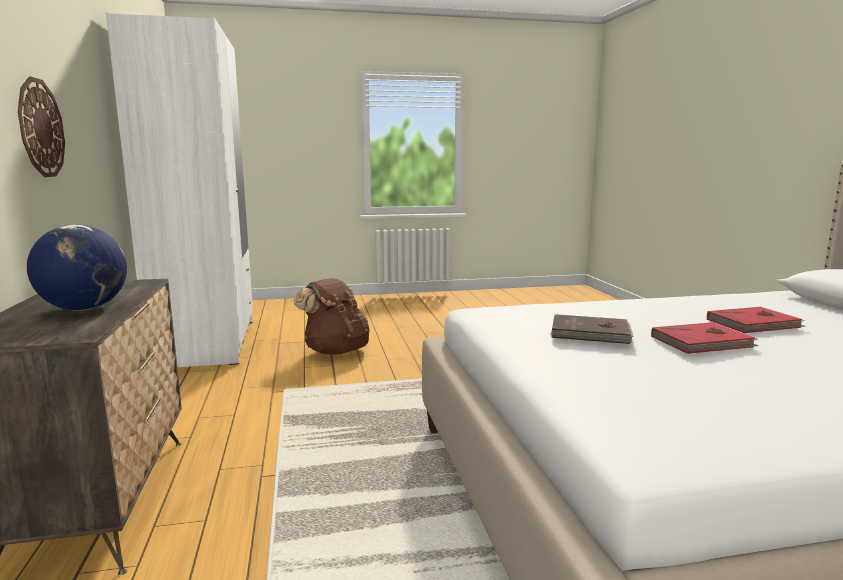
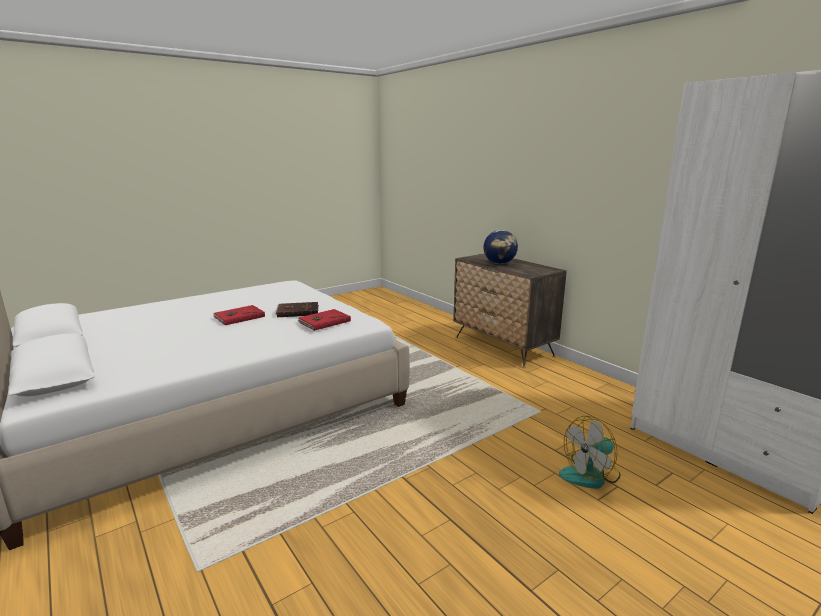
camera: 155 degrees right, 5 degrees up
(40, 128) = (584, 192): wall clock -> none
(336, 351) = (590, 475): brown backpack -> fan
(754, 324) = (188, 336): red book -> red book (324, 321)

